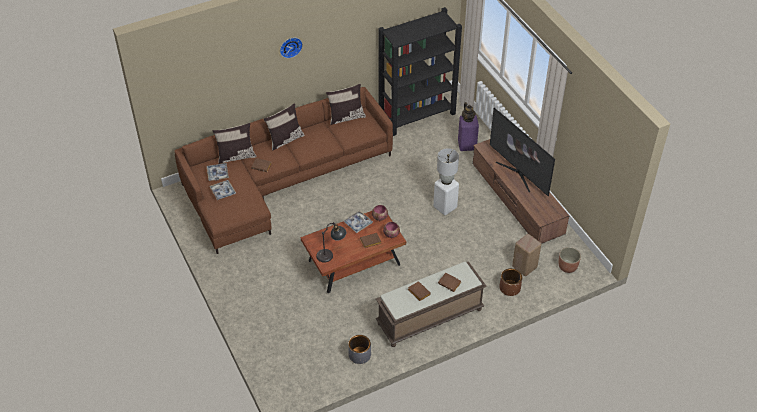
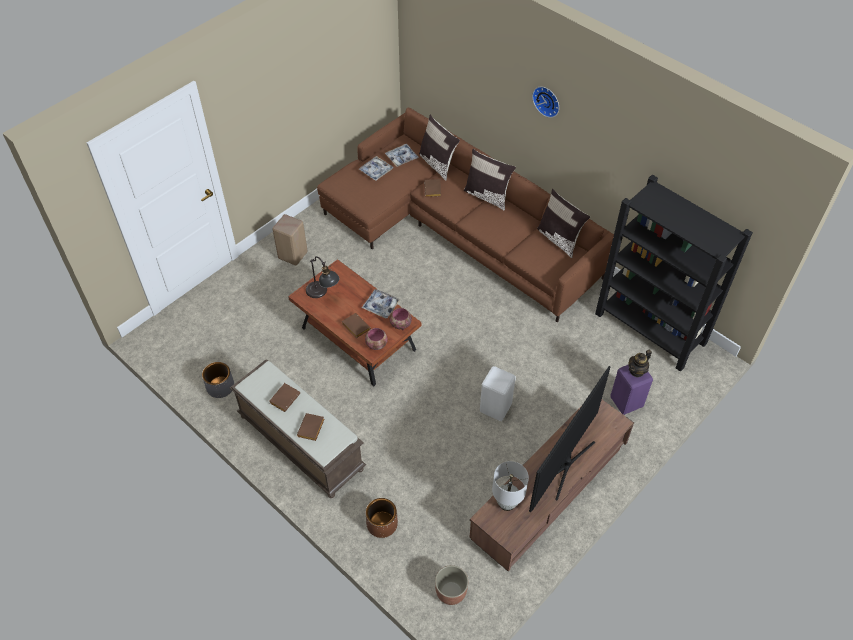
camera: 70 degrees right, 5 degrees up
(446, 180) = (501, 377): white table lamp -> white table lamp (507, 503)
(525, 267) = (427, 534): beige stool -> beige stool (293, 256)

